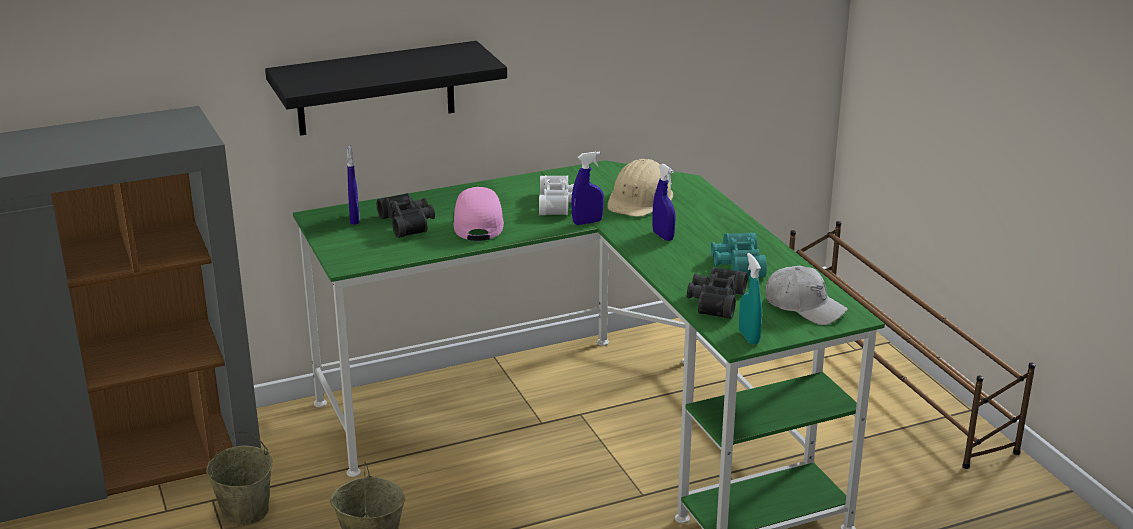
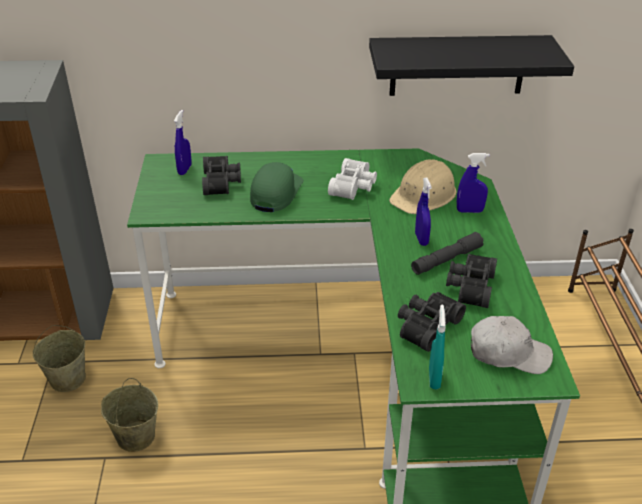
camera: 20 degrees right, 10 degrees up
(376, 88) = (216, 63): black shelf -> black shelf (457, 65)
(478, 223) = (276, 192): pink cap -> green cap
(587, 222) = (365, 210): blue spray bottle -> blue spray bottle (469, 211)
(699, 248) = (446, 260): none -> grey flashlight
(736, 265) = (469, 286): turquoise binoculars -> black binoculars
(804, 306) = (508, 353): white cap -> white cap turned 45 degrees counterclockwise

